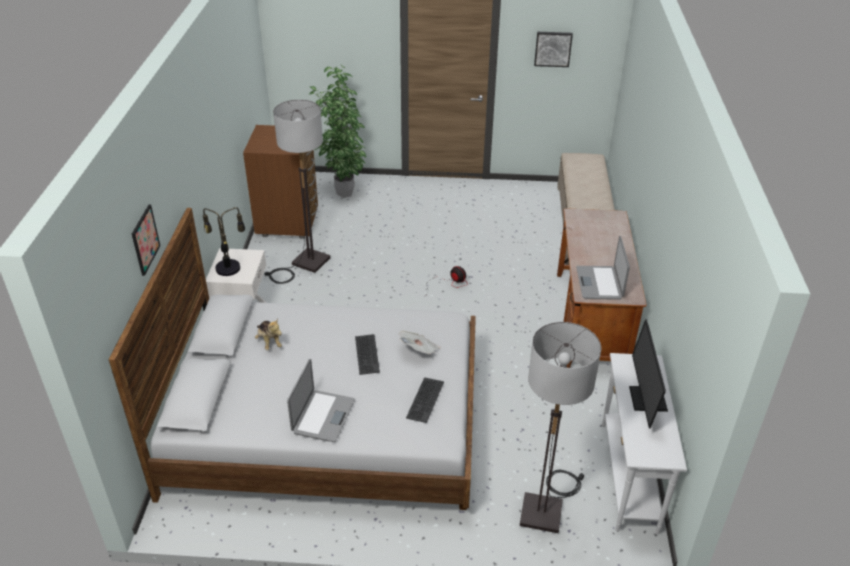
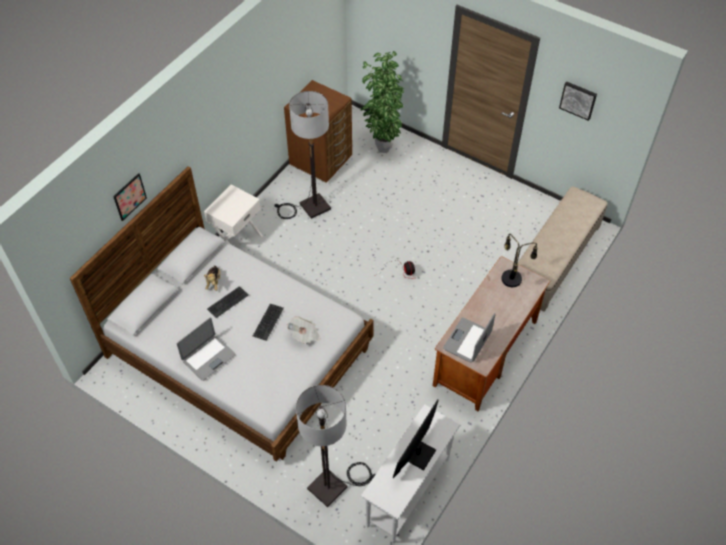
camera: 30 degrees right, 15 degrees up
(228, 268) = (225, 206): table lamp -> table lamp (512, 279)
(424, 400) = (278, 376): keyboard -> keyboard (227, 302)

